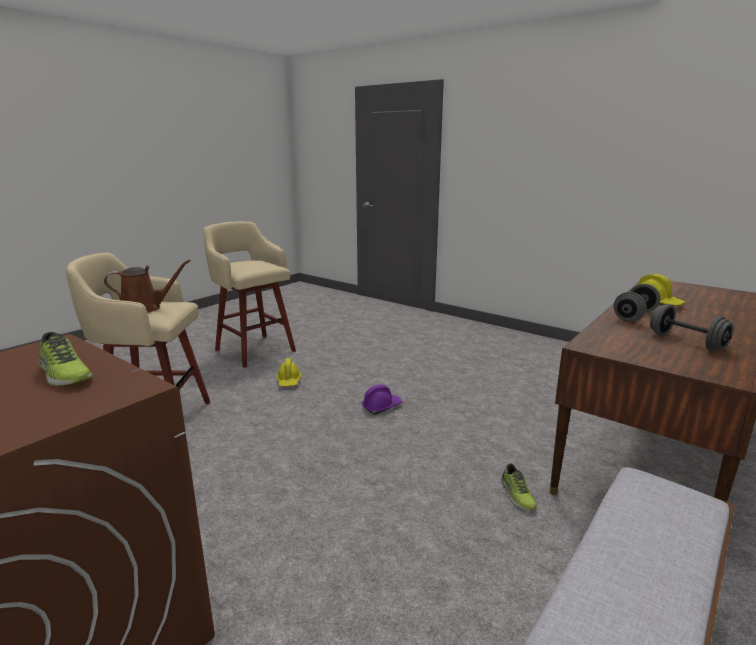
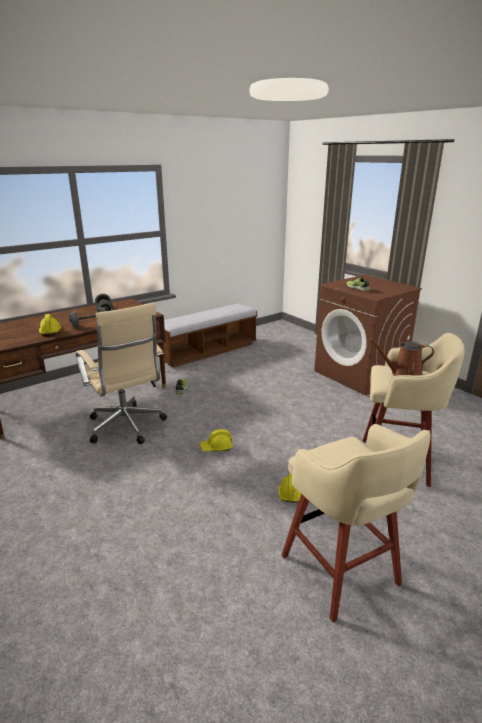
camera: 165 degrees left, 5 degrees up
(381, 407) = (216, 447): purple hard hat -> yellow hard hat
(513, 413) = (127, 427): none -> beige office chair

